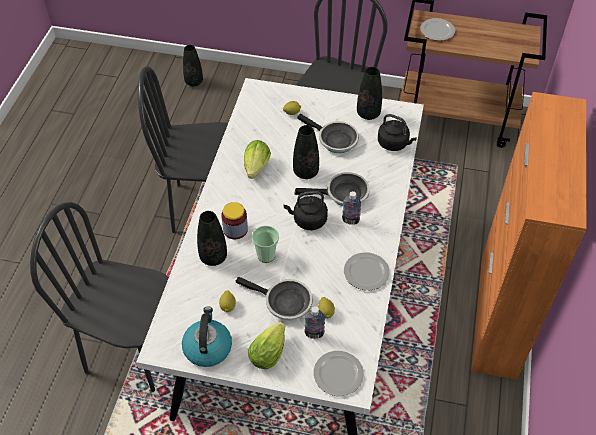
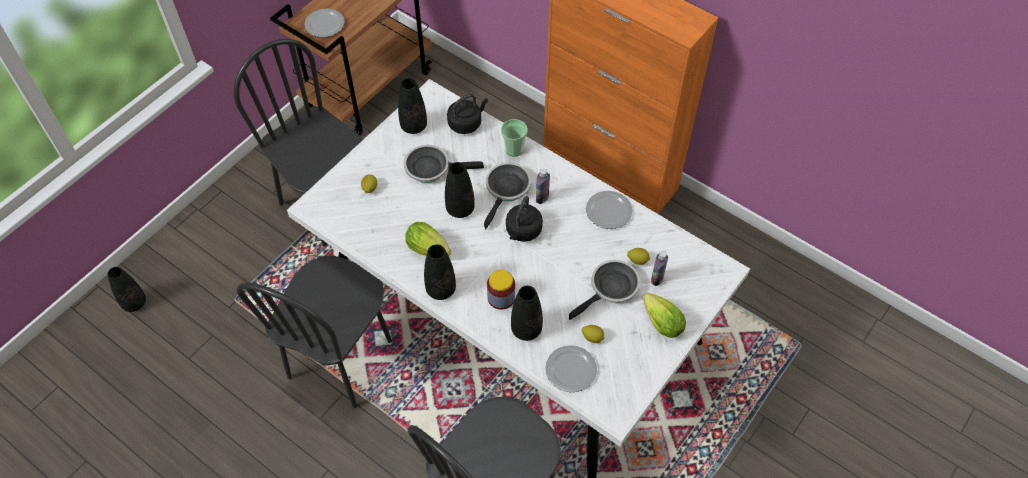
camera: 65 degrees left, 5 degrees up
(207, 347) = (633, 372): kettle -> none
(223, 189) = (441, 289): none -> black vase
(266, 255) = (548, 283): cup -> cup (514, 149)
(334, 140) = (431, 168): frying pan -> frying pan turned 150 degrees counterclockwise
(339, 374) = (706, 276): plate -> plate (570, 369)

